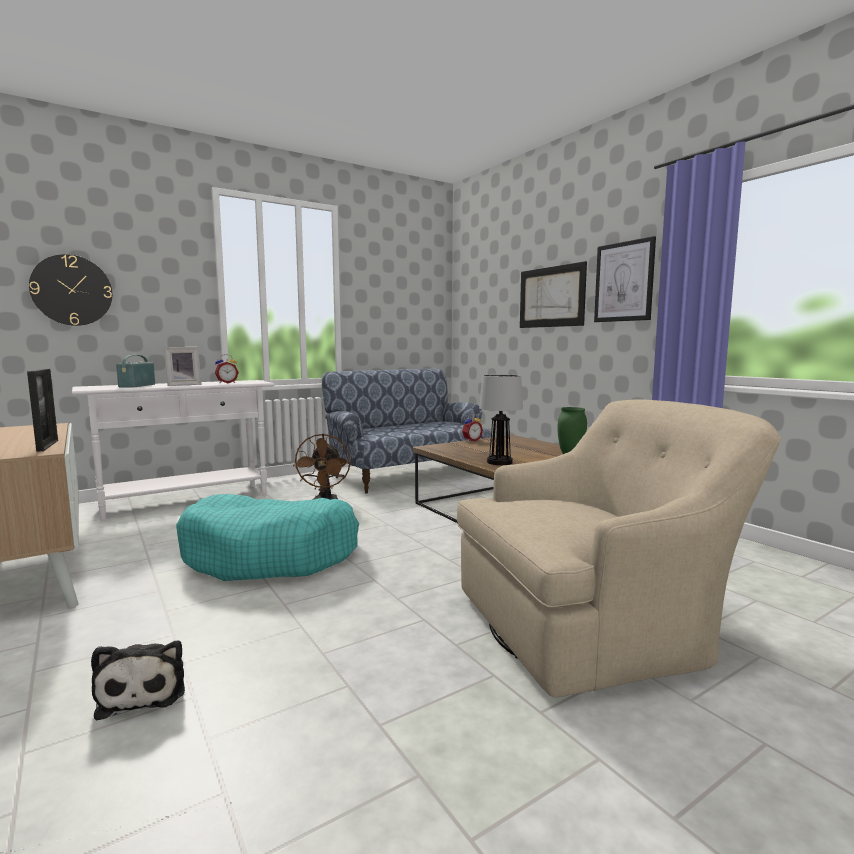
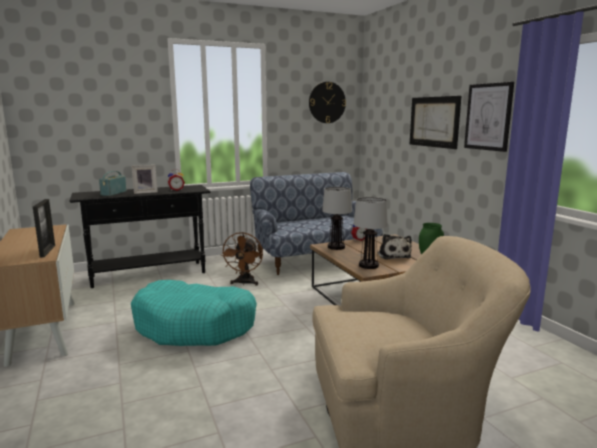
camera: 10 degrees right, 5 degrees up
(72, 290) = (71, 122): wall clock -> wall clock (327, 102)
(144, 691) = (96, 421): plush toy -> plush toy (393, 255)
(187, 501) = (149, 274): white console table -> black console table
(448, 448) = (336, 247): none -> table lamp

